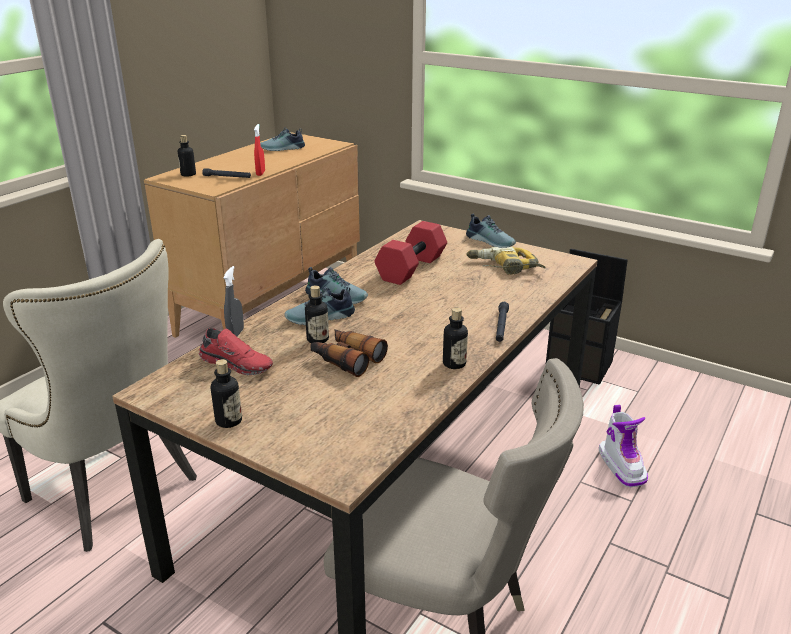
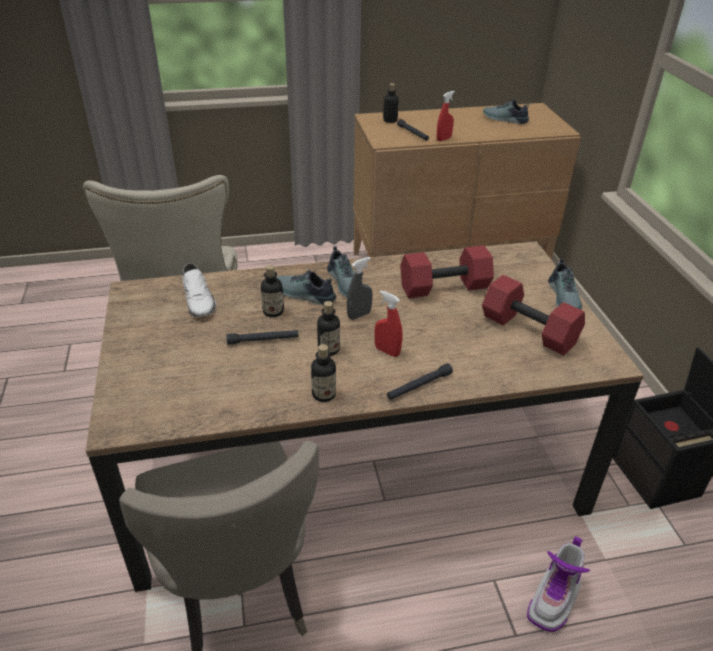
camera: 45 degrees right, 10 degrees up
(229, 421) = (129, 340): bottle -> bottle (328, 349)
(235, 334) = (235, 276): grey spray bottle -> grey spray bottle (359, 315)
(237, 363) = (200, 300): red shoe -> white shoe
(346, 359) = (263, 340): binoculars -> black flashlight
(446, 319) = (387, 351): none -> red spray bottle
(504, 267) = (527, 330): power drill -> red dumbbell

